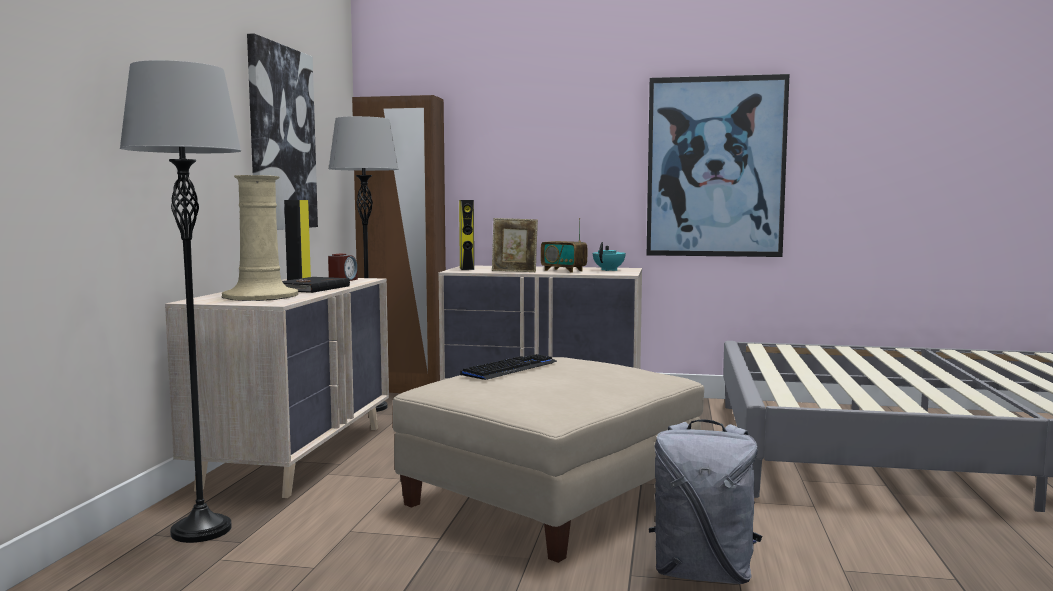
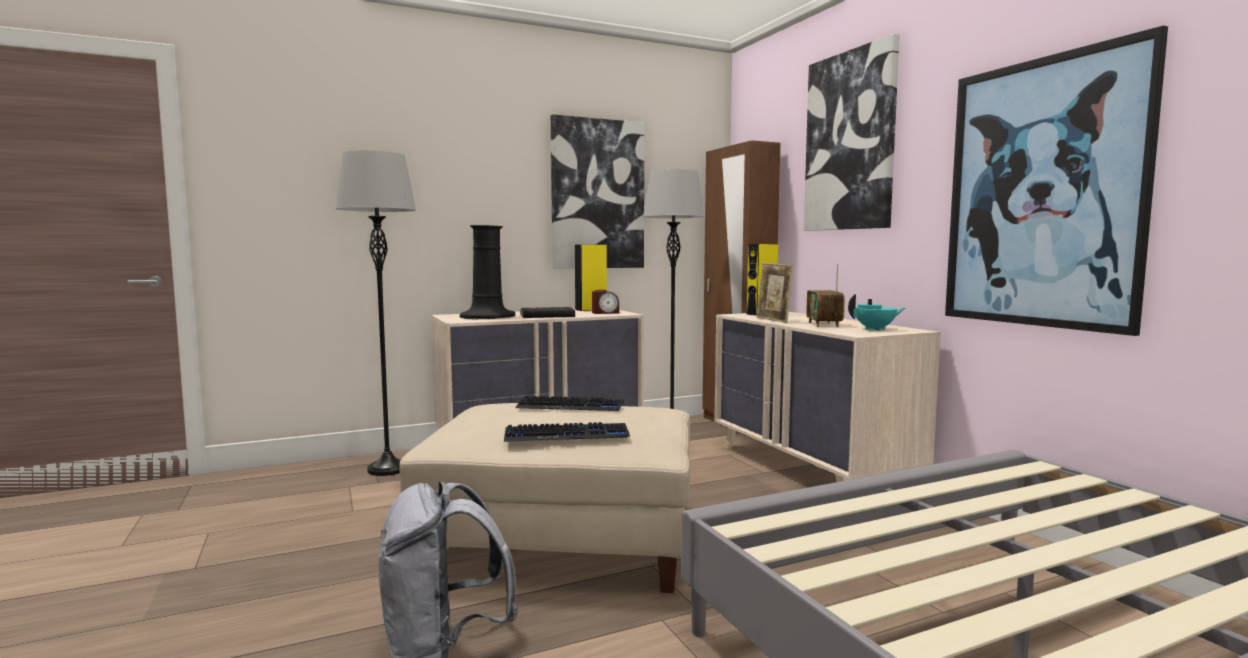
camera: 55 degrees right, 0 degrees up
(259, 296) = (487, 316): beige vase -> black vase
(536, 110) = (850, 141): none -> picture
(607, 382) = (567, 435): none -> keyboard

